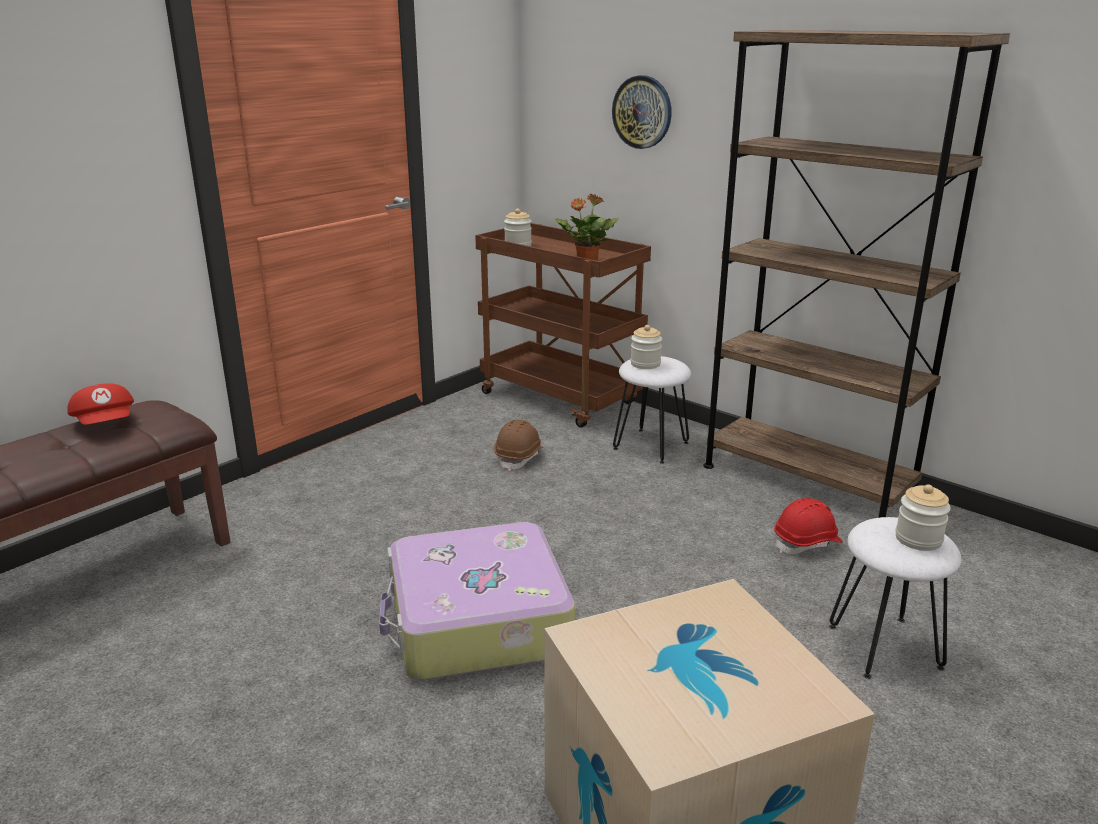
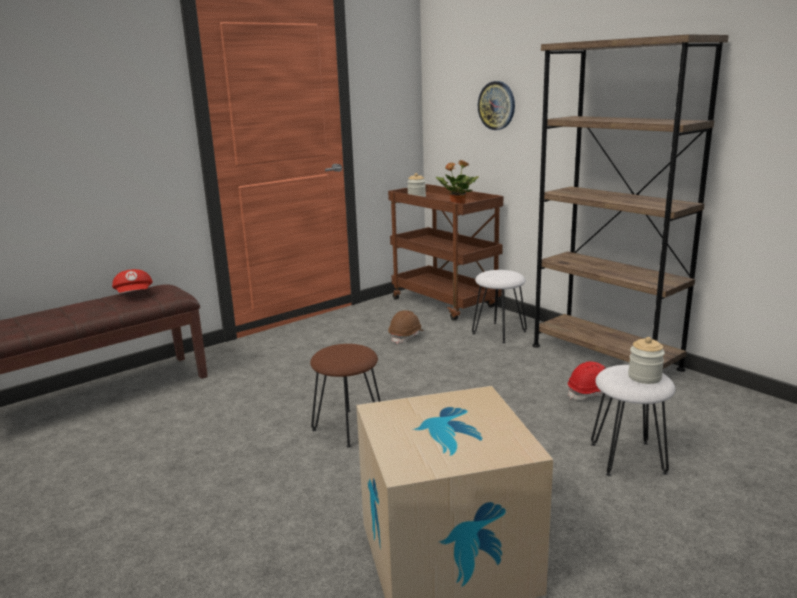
camera: 10 degrees right, 5 degrees down
(477, 622) = (349, 428): suitcase -> brown stool
(645, 364) = (493, 274): jar -> none

